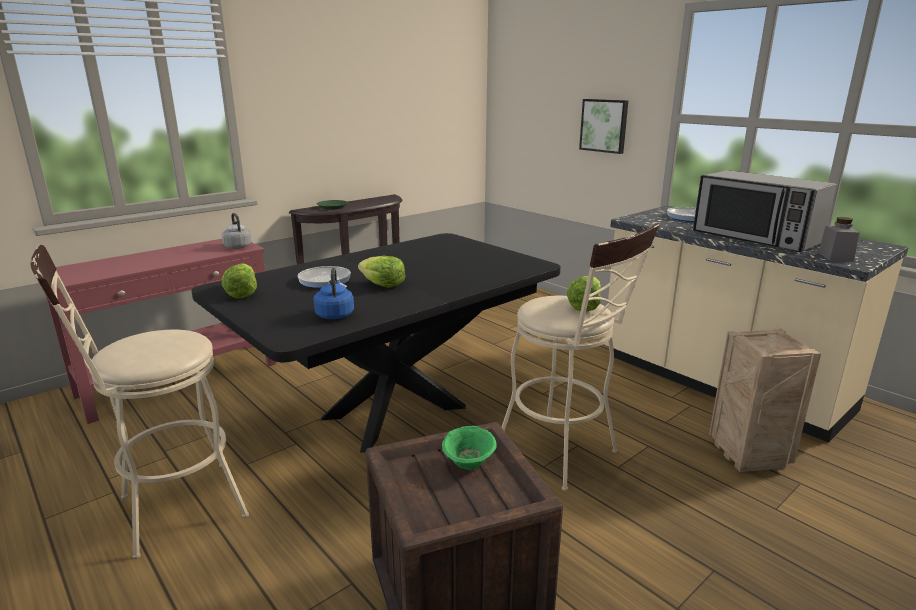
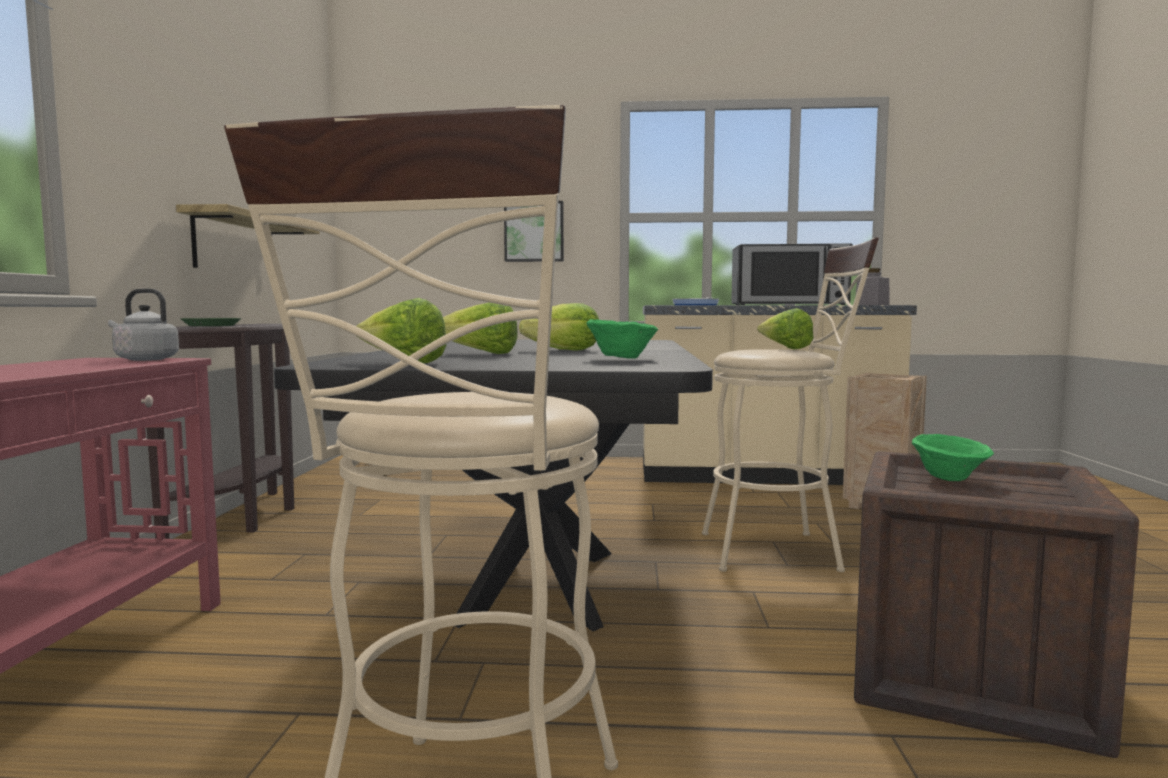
camera: 45 degrees left, 15 degrees down
(325, 282) = (481, 354): frying pan -> lettuce
(335, 314) = (620, 359): blue kettle -> green bowl
(373, 148) = (235, 245): none -> shelf

